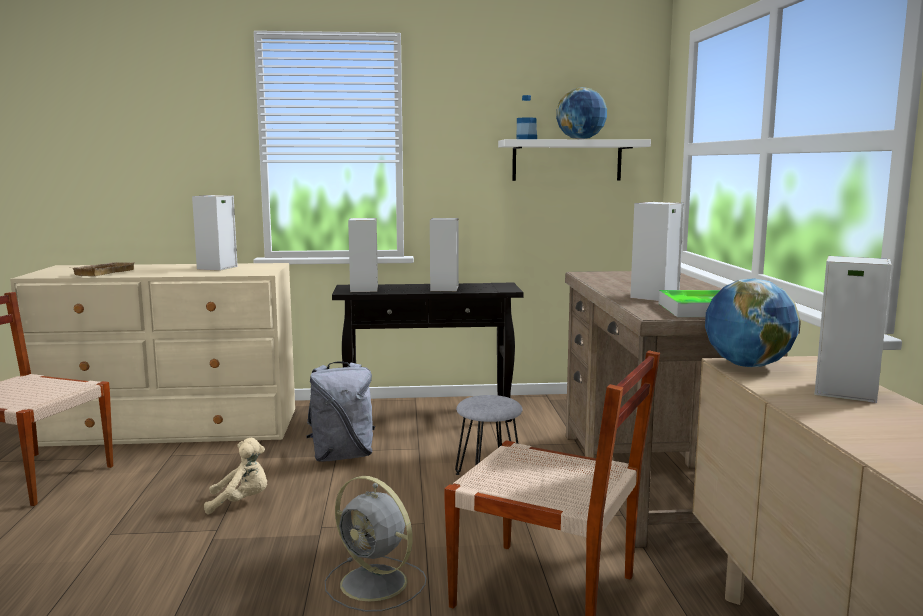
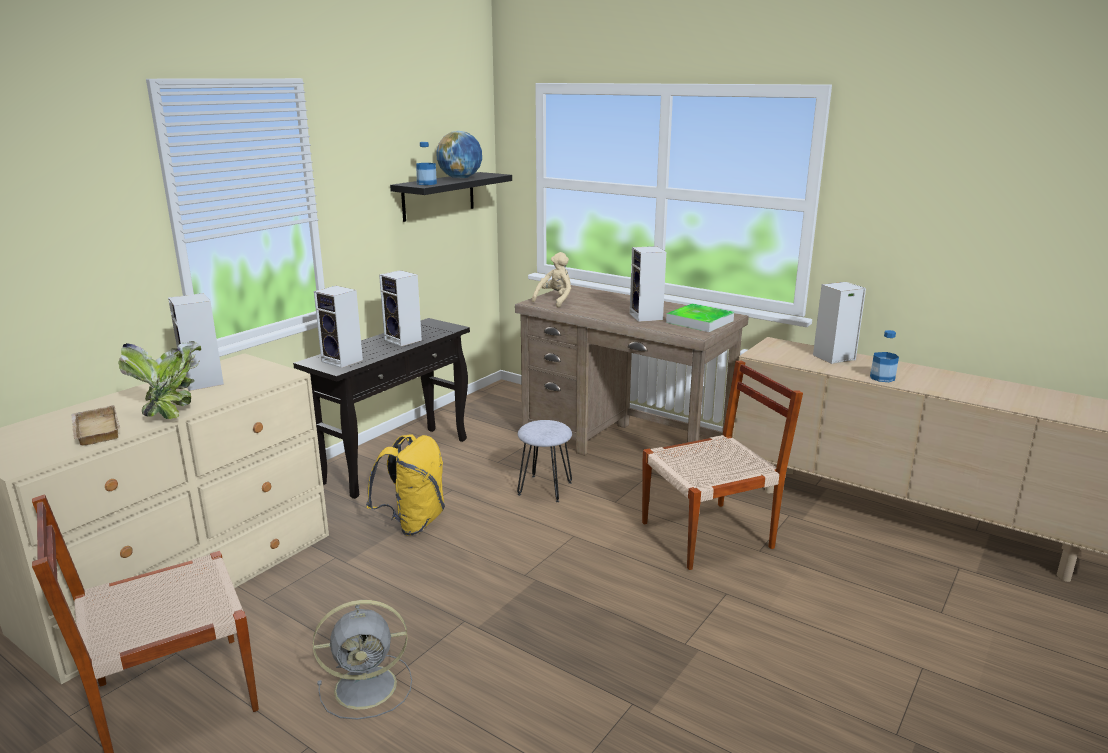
camera: 50 degrees left, 10 degrees up
(157, 273) = (171, 410): none -> potted plant
(241, 502) = (430, 594): beige plush toy -> beige plush toy (555, 300)
(342, 456) = (413, 523): grey backpack -> yellow backpack
(376, 584) = (632, 583): grey fan -> grey fan (368, 686)
(567, 160) = (438, 196): white shelf -> black shelf
(747, 365) = (767, 354): globe -> none
(847, 427) = (882, 378): none -> bottle

